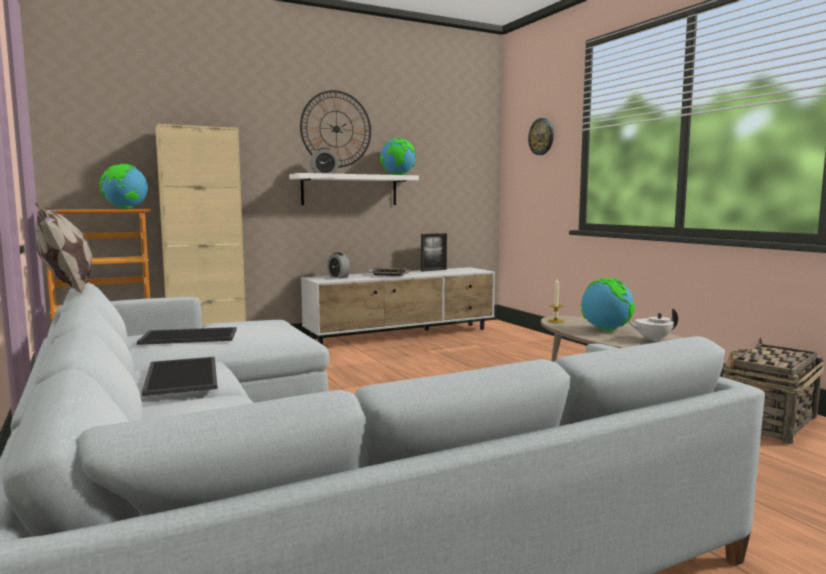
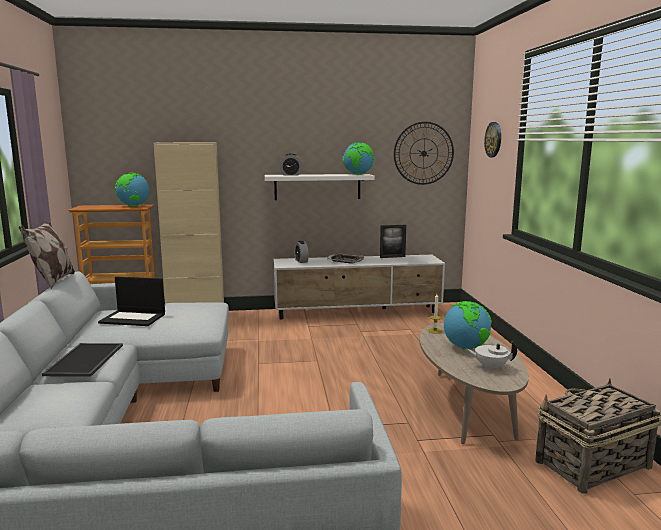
camera: 20 degrees right, 5 degrees up
(190, 336) = (133, 318): tray -> laptop
(336, 129) = (305, 135): wall clock -> wall clock (423, 153)

